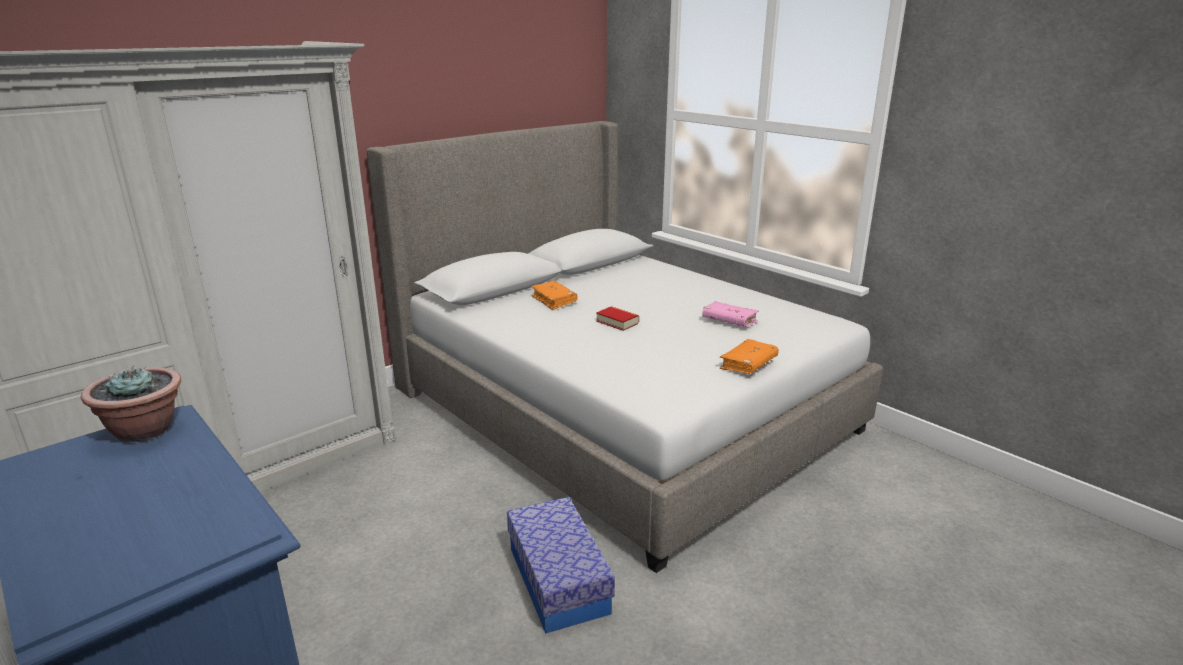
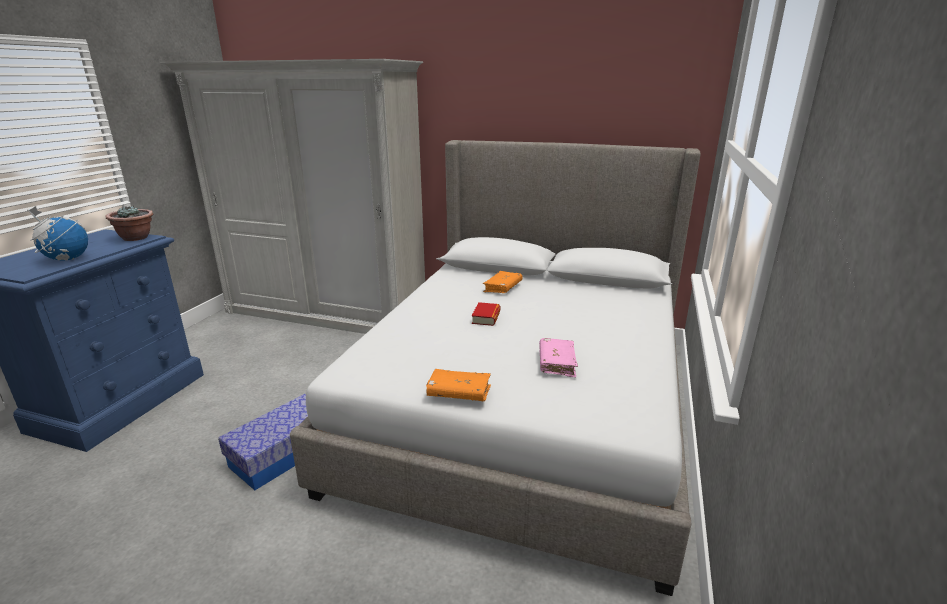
camera: 60 degrees right, 0 degrees up
(186, 496) = (67, 259): none -> globe

